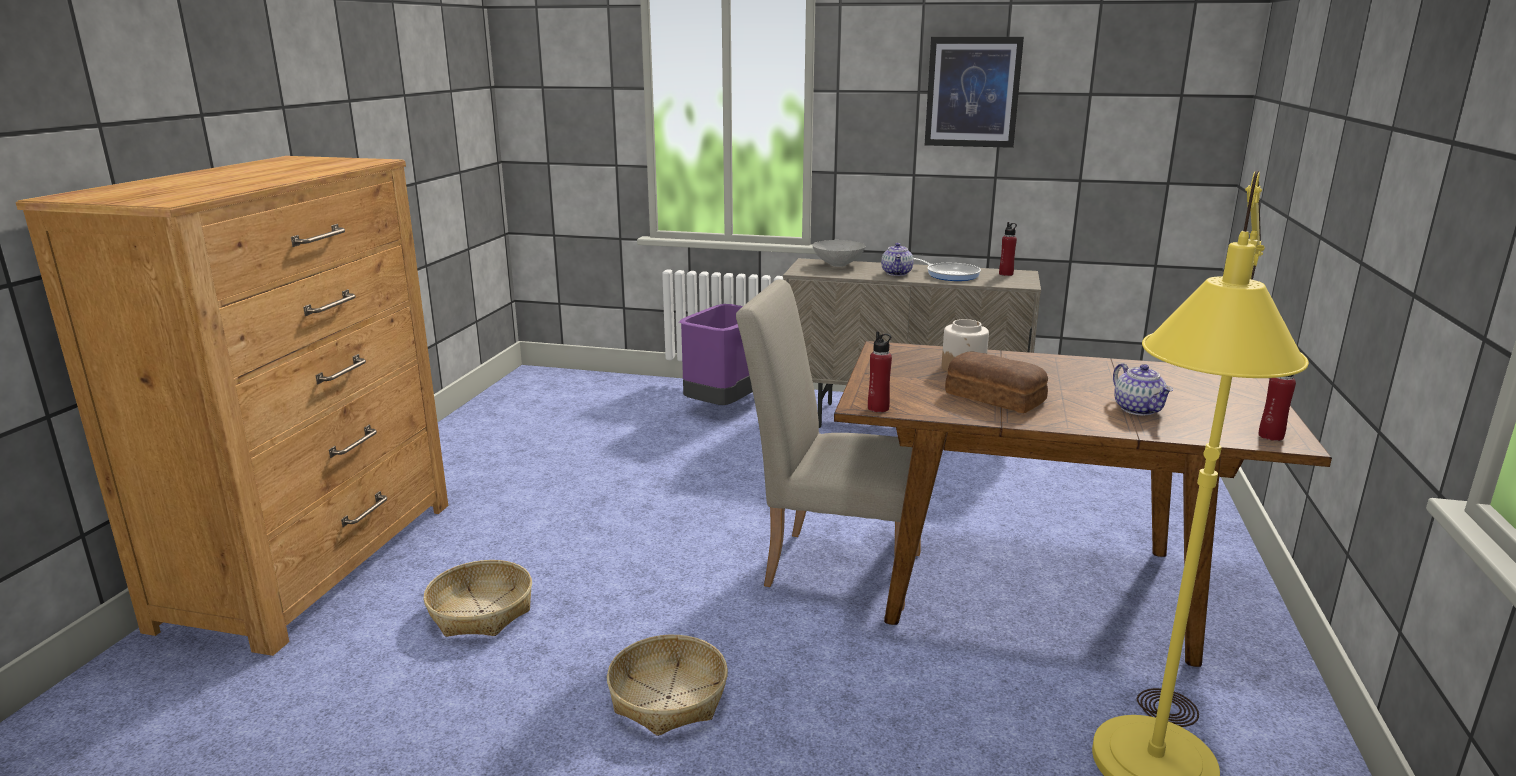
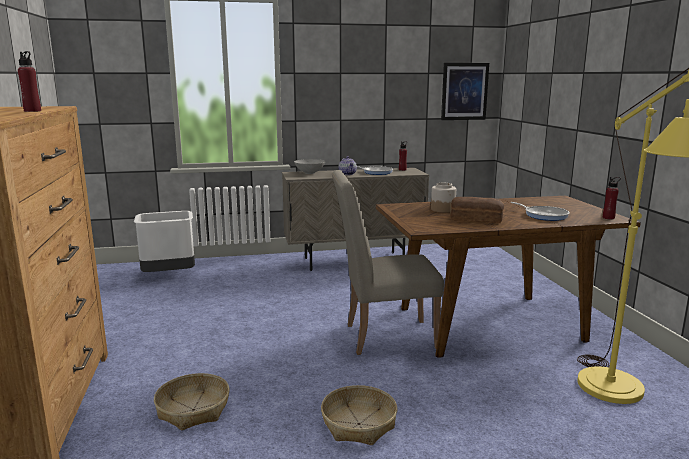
camera: 25 degrees left, 5 degrees down
(612, 401) = (168, 276): none -> white trash can
(724, 406) = (245, 268): purple trash can -> none
(878, 408) = (430, 230): red bottle -> red bottle (32, 111)
(972, 92) = (370, 72): picture -> picture (464, 91)
(1139, 409) = (544, 215): teapot -> frying pan

